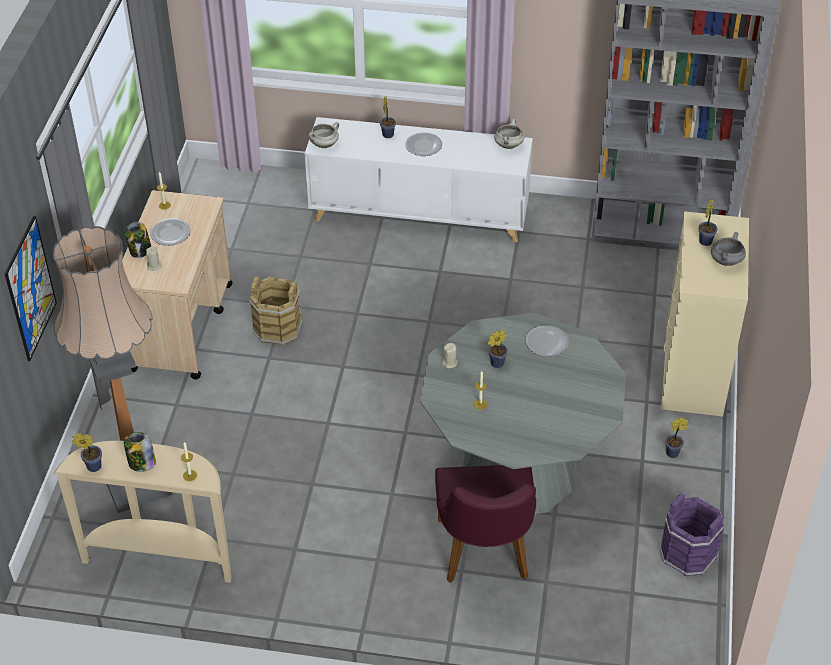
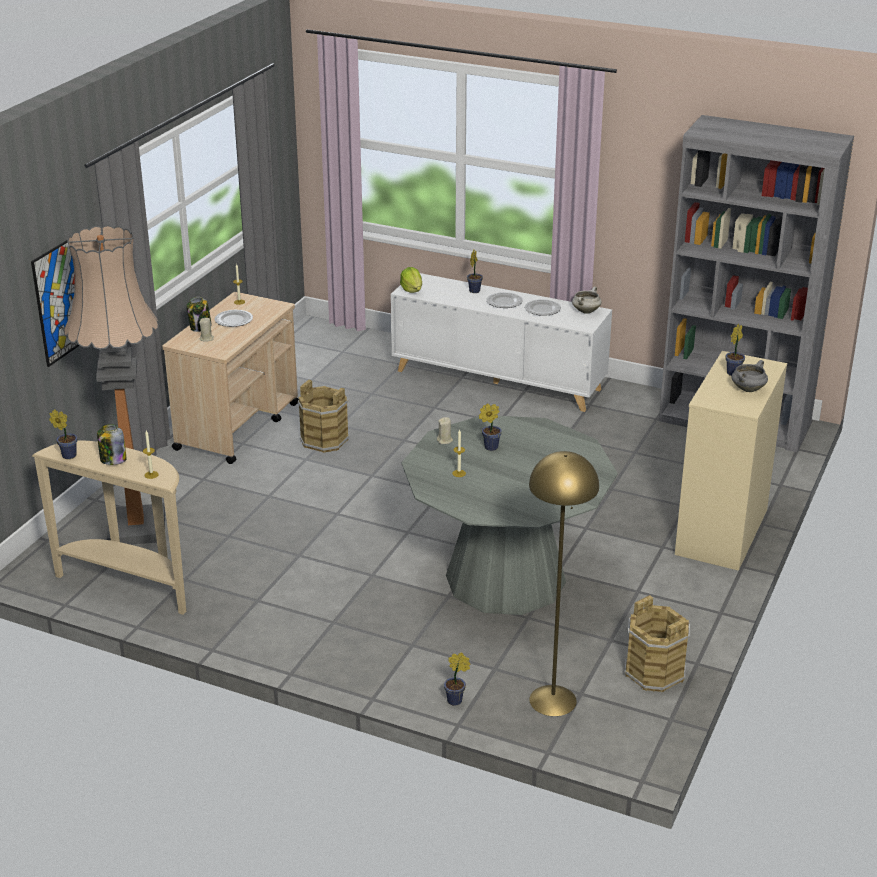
camera: 15 degrees right, 15 degrees down
(324, 144) = (412, 290): white cooking pot -> lettuce
(484, 556) = (441, 638): purple chair -> none
(546, 343) = (548, 440): plate -> plate (542, 309)
(610, 606) = (552, 700): none -> yellow floor lamp
(674, 453) = (674, 590): potted plant -> potted plant (456, 701)
(687, 554) = (654, 672): purple bucket -> brown bucket

